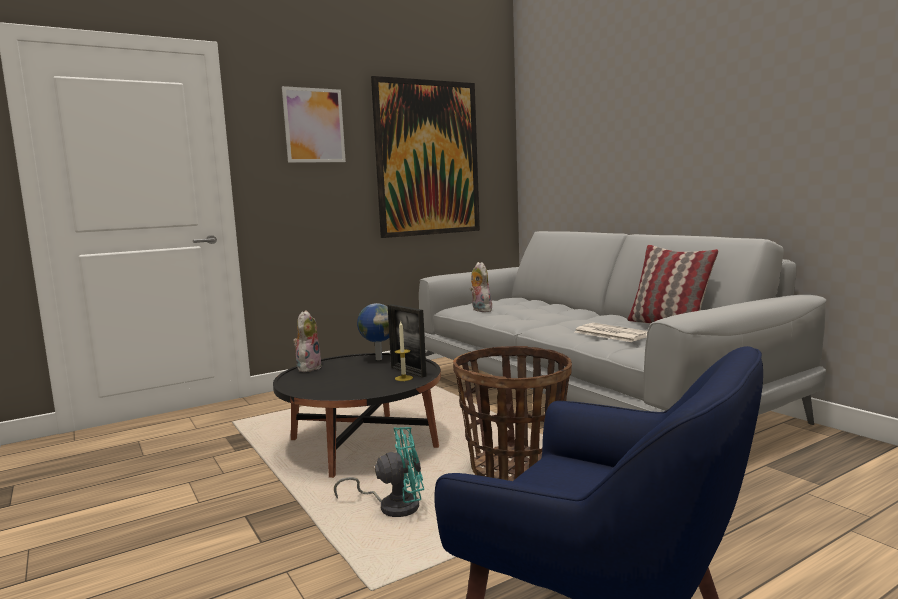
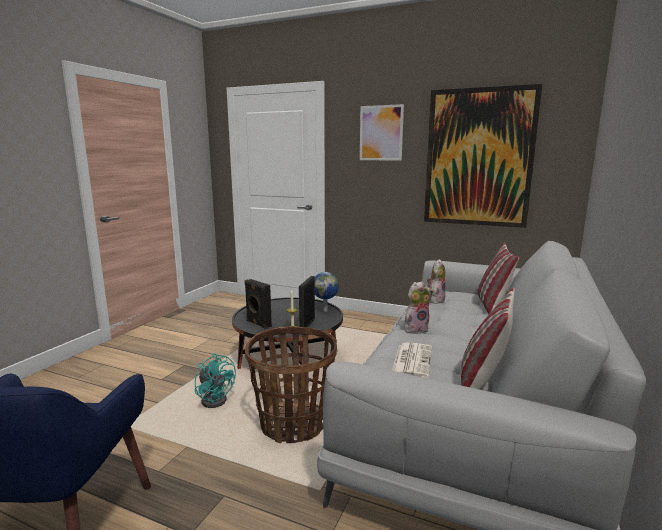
camera: 55 degrees right, 5 degrees up
(308, 368) = (289, 301): plush toy -> plush toy (416, 329)
(355, 390) = (258, 324): none -> black speaker
(524, 301) = (492, 304): none -> pillow

